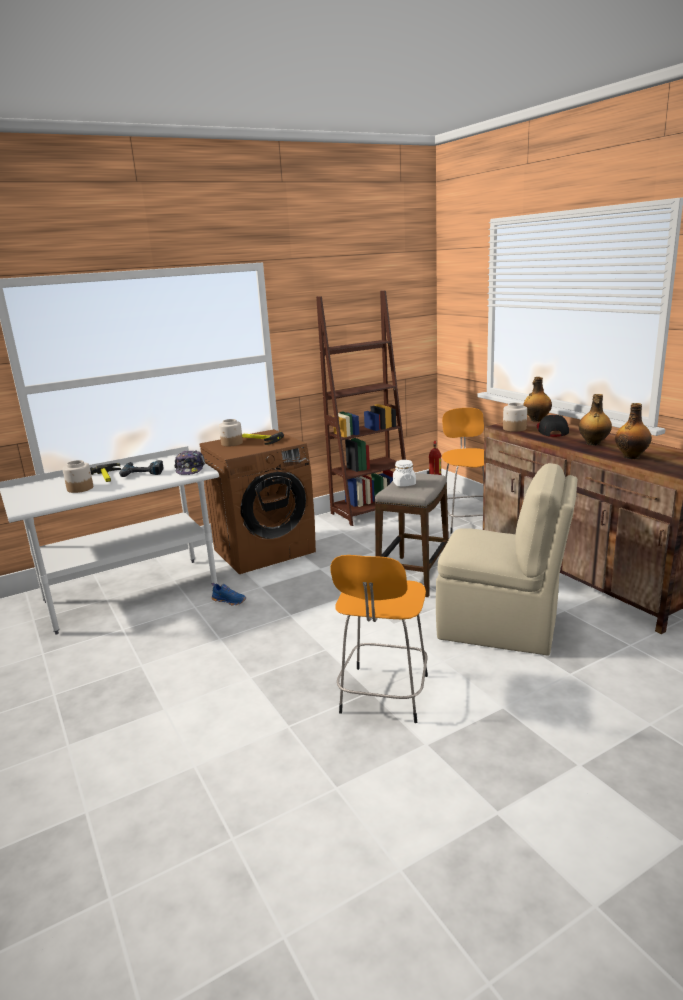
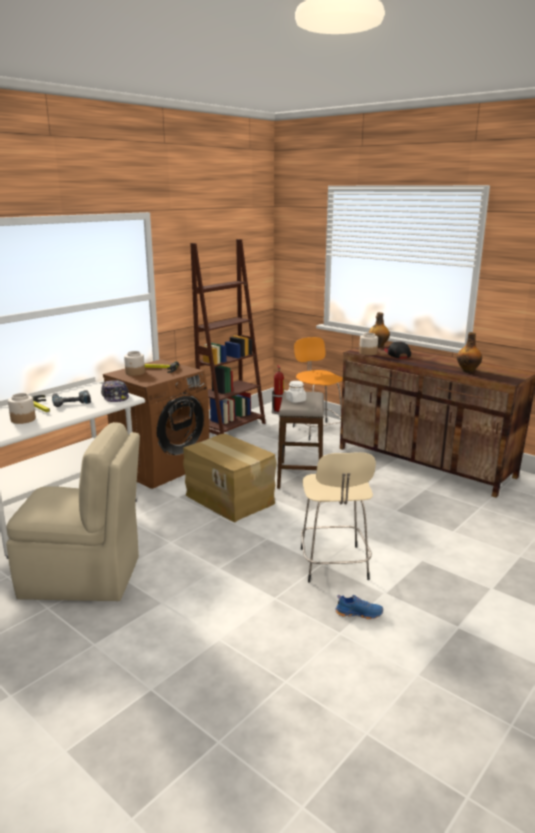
camera: 20 degrees left, 0 degrees up
(230, 600) = (157, 511): blue shoe -> blue shoe (359, 613)
(315, 595) = (230, 499): none -> cardboard box
(384, 696) = (334, 565): orange stool -> beige stool
(501, 627) = (388, 506): beige chair -> beige chair (84, 577)
(593, 443) = (434, 362): bottle -> none

